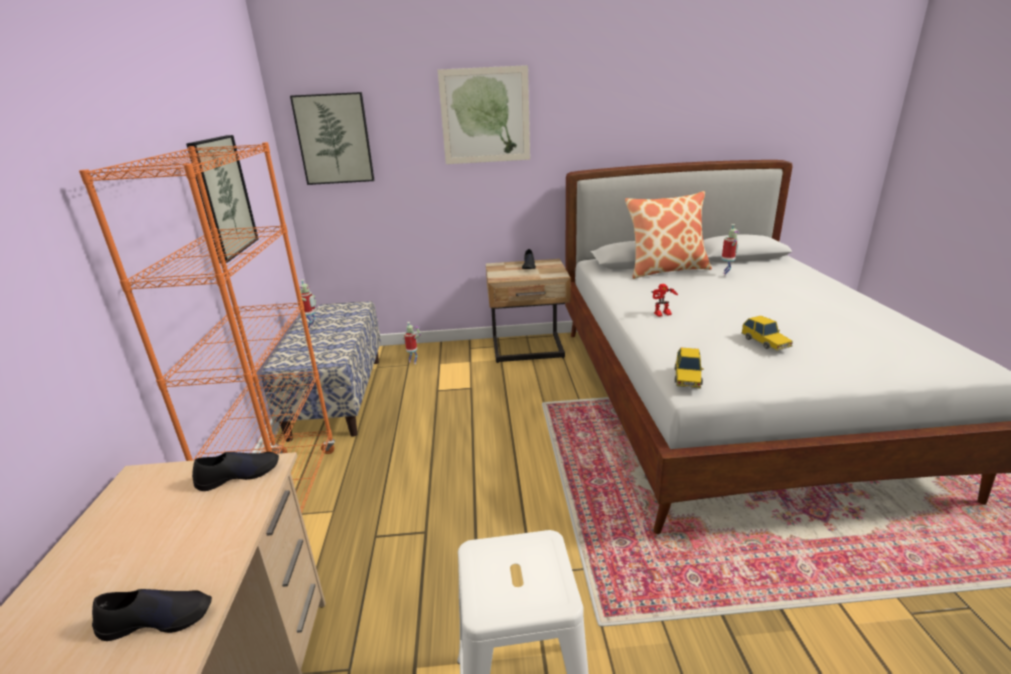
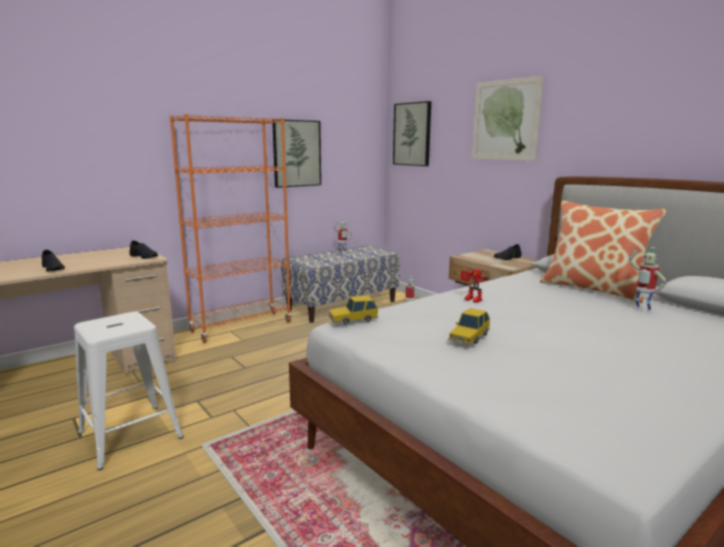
camera: 55 degrees right, 10 degrees down
(726, 274) = (641, 310): toy robot -> toy robot turned 75 degrees clockwise

